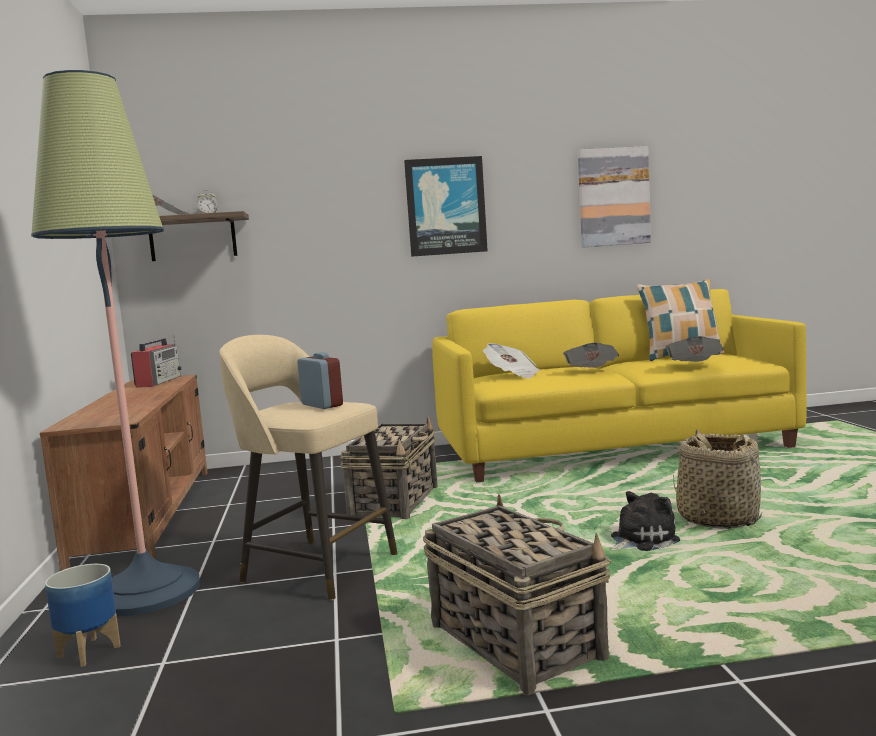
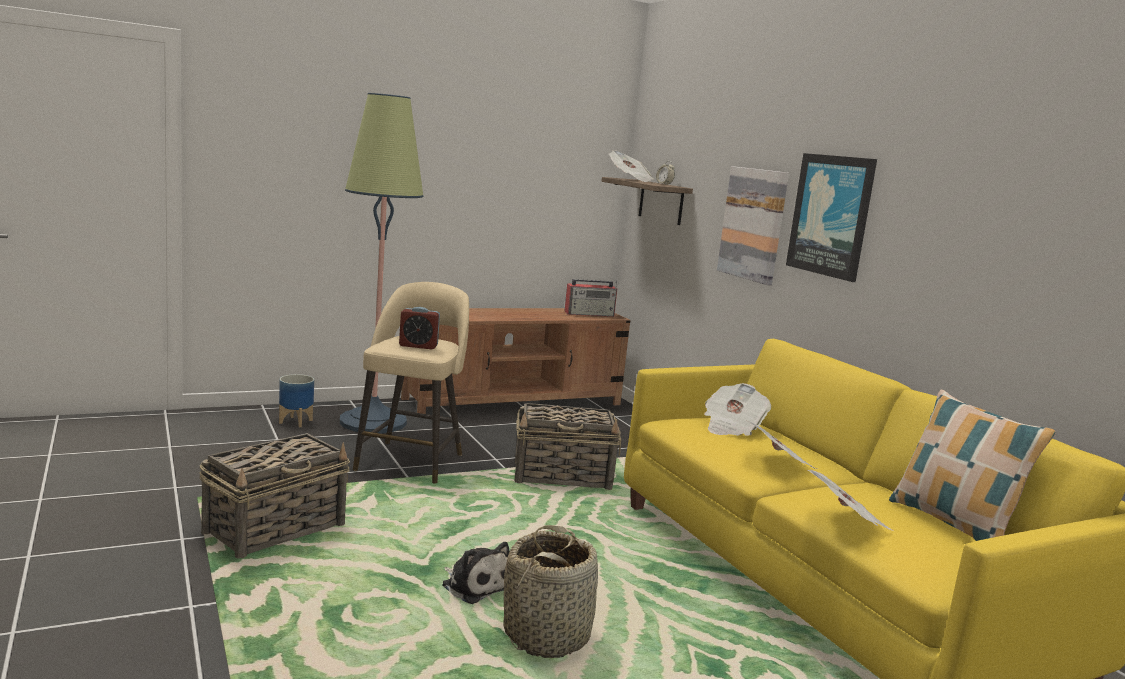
camera: 70 degrees right, 5 degrees up
(322, 405) = (418, 346): alarm clock -> alarm clock turned 60 degrees clockwise
(613, 197) = (1031, 250): picture -> picture (753, 224)

